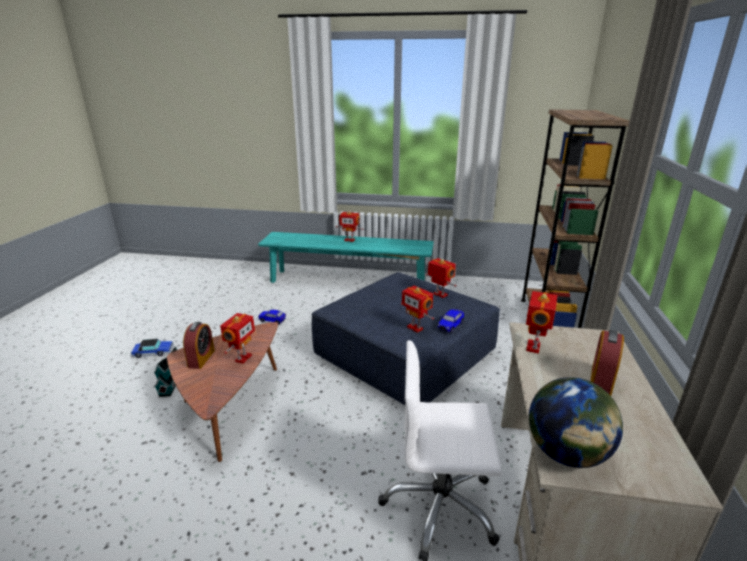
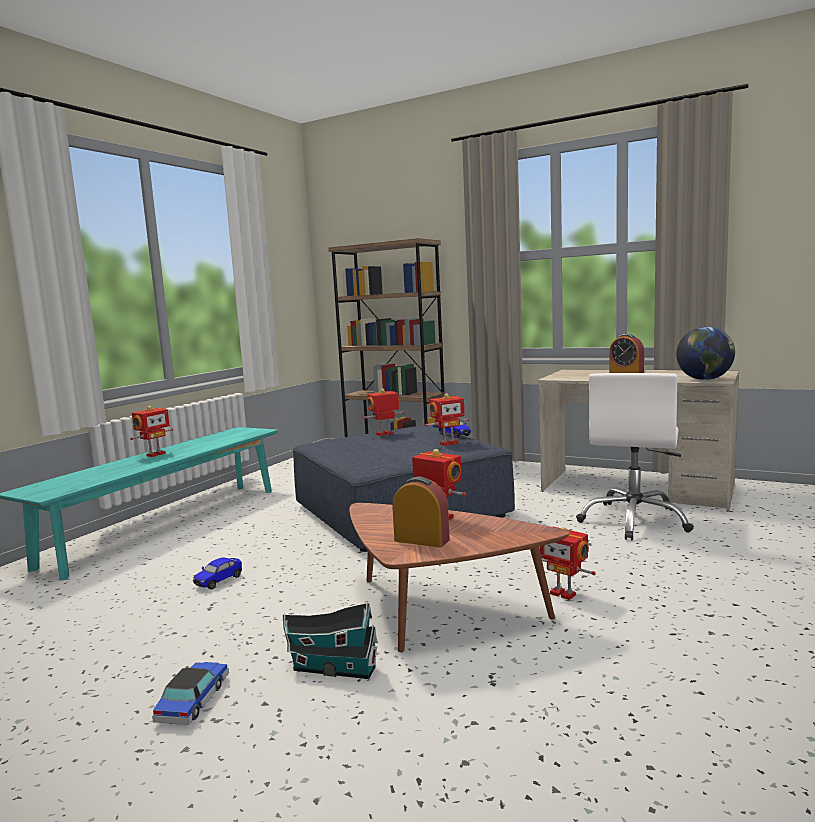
camera: 70 degrees left, 15 degrees down
(534, 347) = (580, 378): toy robot -> toy robot (563, 593)

